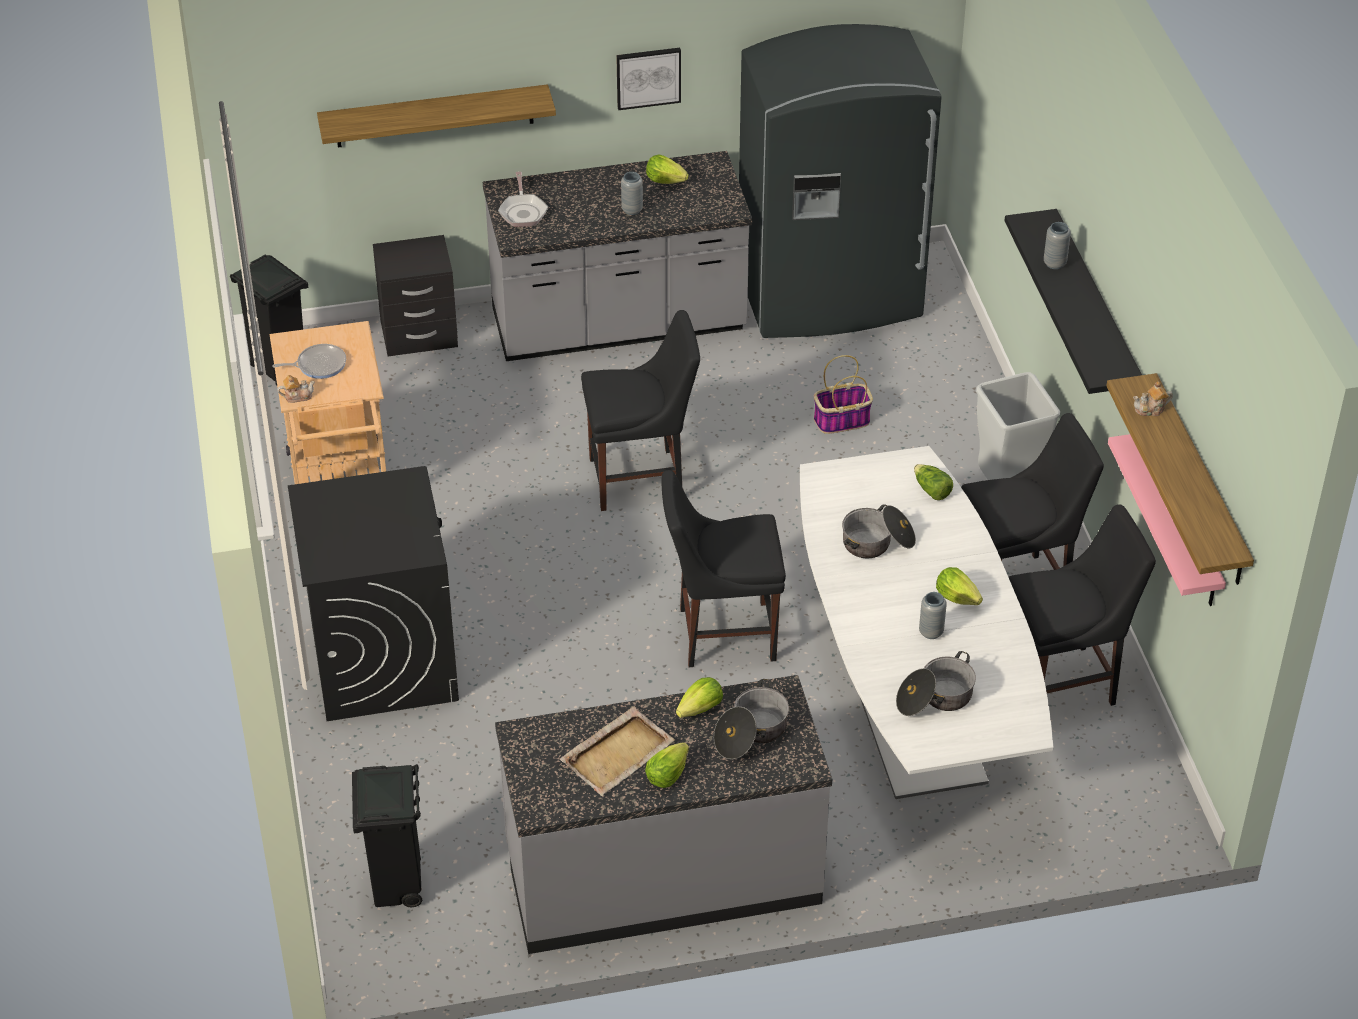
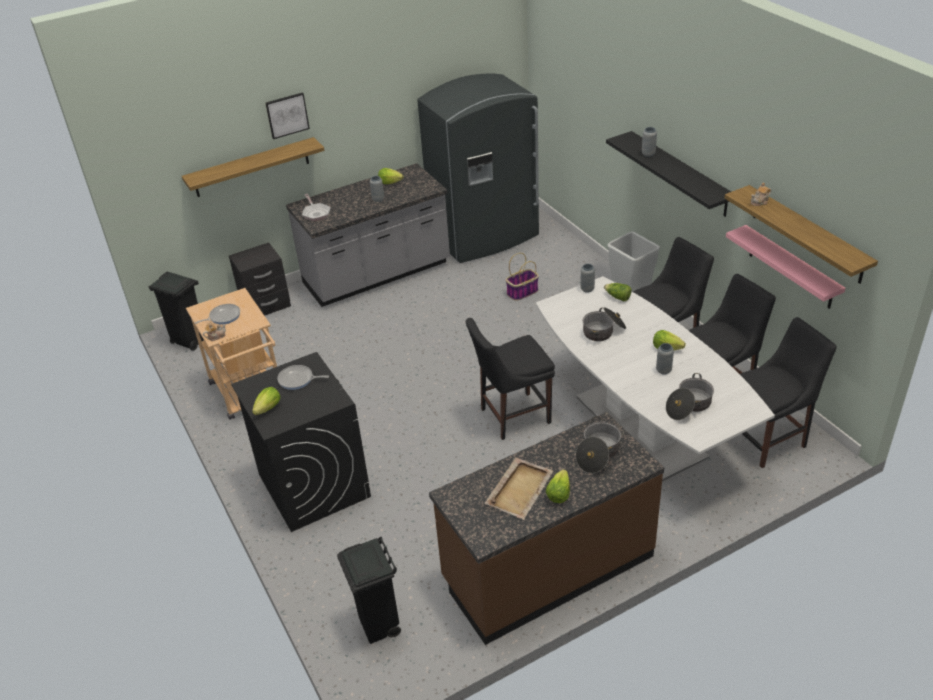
camera: 15 degrees left, 5 degrees down
(382, 504) = (298, 380): none -> frying pan
(642, 479) = (426, 347): black chair -> black chair (769, 440)
(648, 77) = (368, 124): picture -> picture (287, 115)
(662, 876) = (547, 568): grey counter -> brown counter
(700, 709) = (558, 448): lettuce -> lettuce (268, 408)
(891, 463) = (587, 289): none -> grey vase

